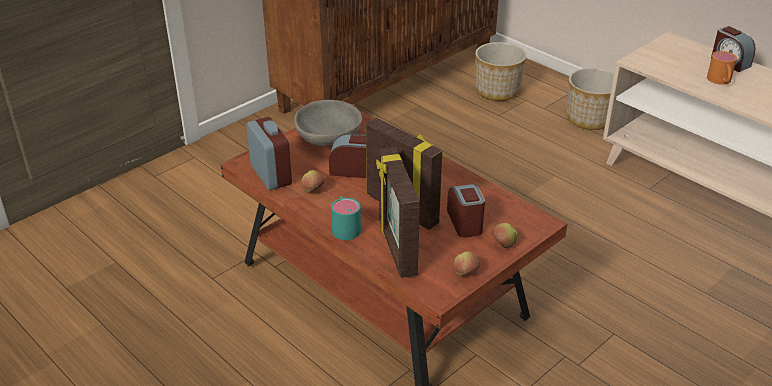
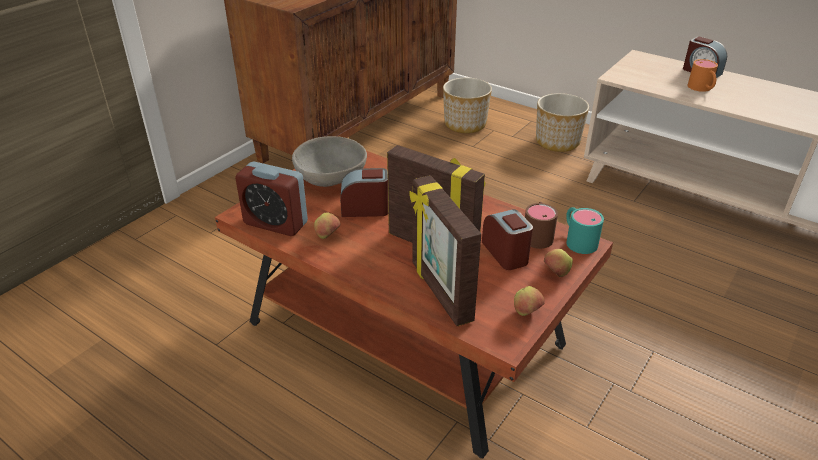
camera: 10 degrees left, 0 degrees up
(271, 175) = (275, 223): alarm clock -> alarm clock turned 150 degrees clockwise
(345, 226) = (374, 273): turquoise mug -> turquoise mug (577, 240)
(500, 209) = (537, 234): none -> brown mug

